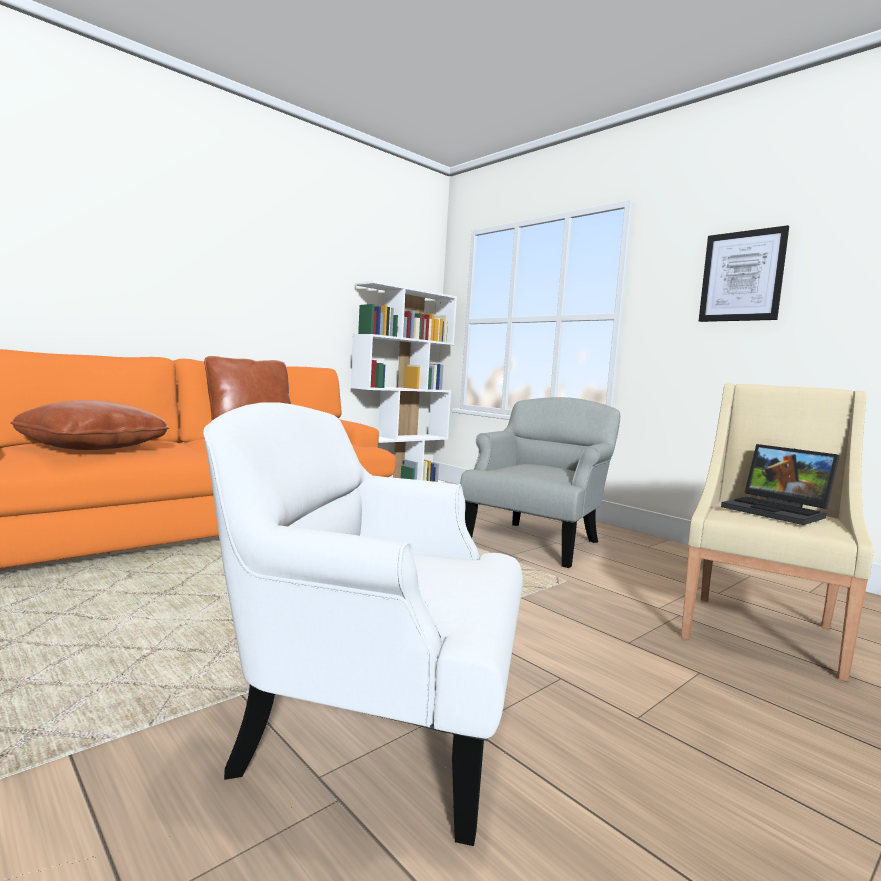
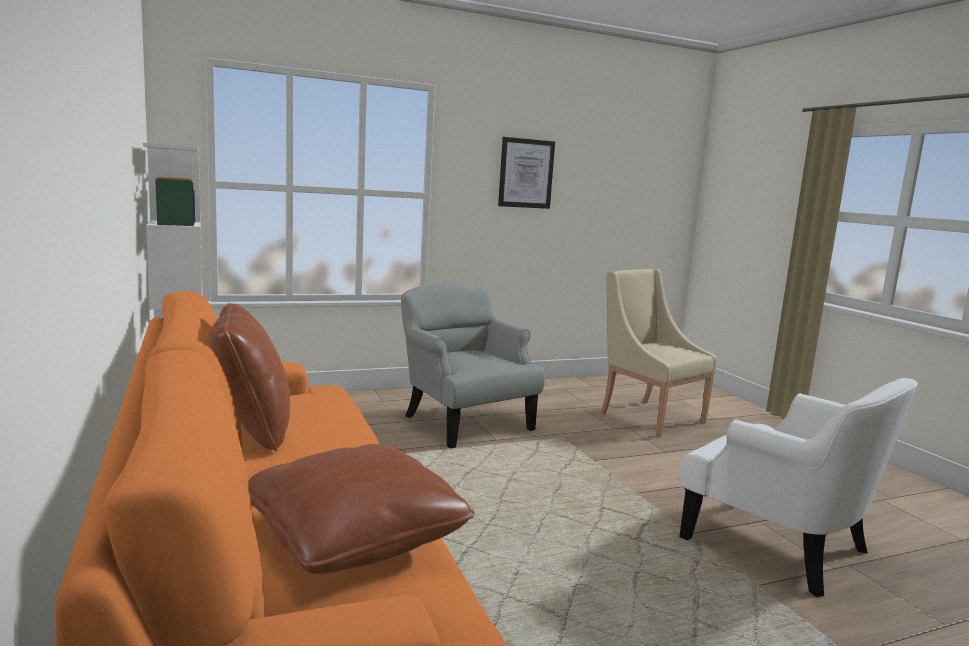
camera: 70 degrees left, 5 degrees up
(373, 725) = (780, 545): white armchair -> white armchair turned 75 degrees counterclockwise
(778, 512) = (663, 348): laptop -> none

